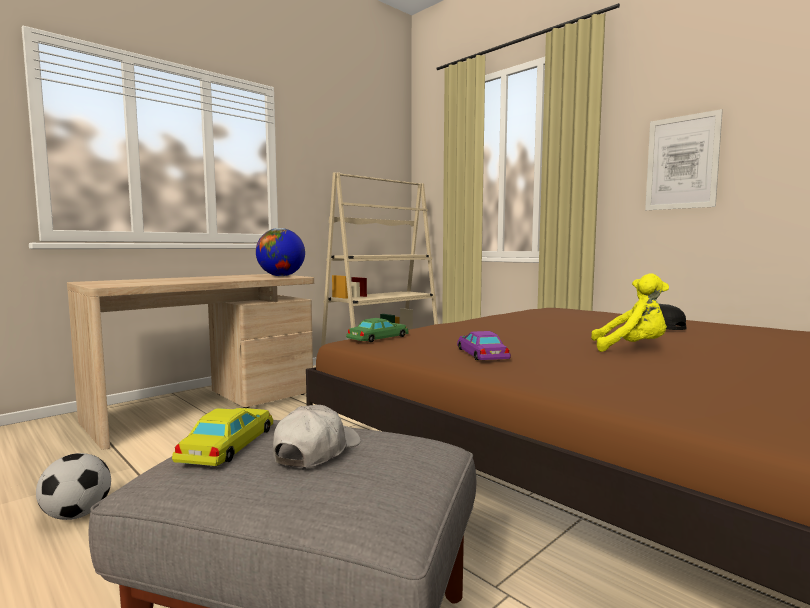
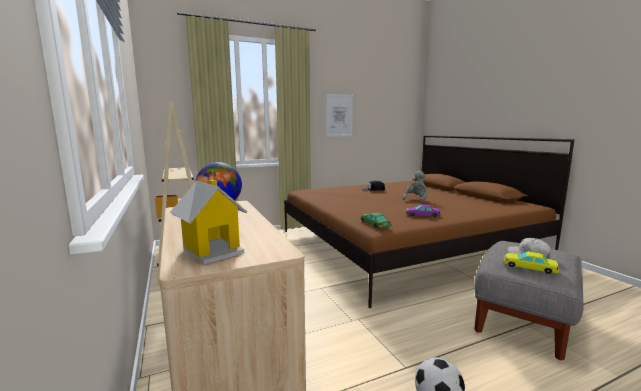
camera: 70 degrees left, 5 degrees up
(125, 281) = (212, 250): none -> toy house
(631, 348) = (416, 199): yellow plush toy -> grey plush toy

